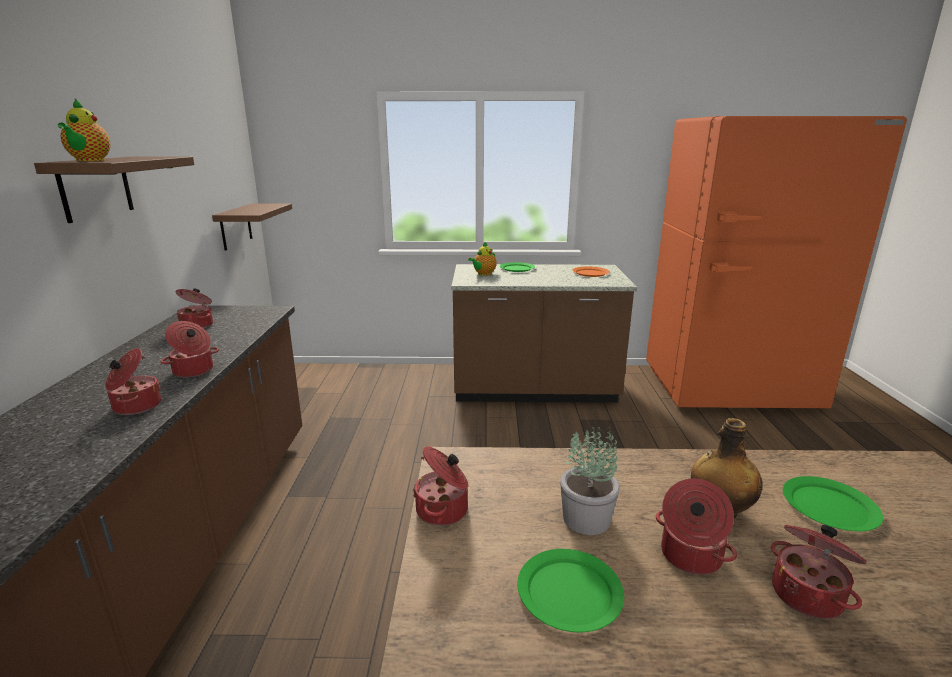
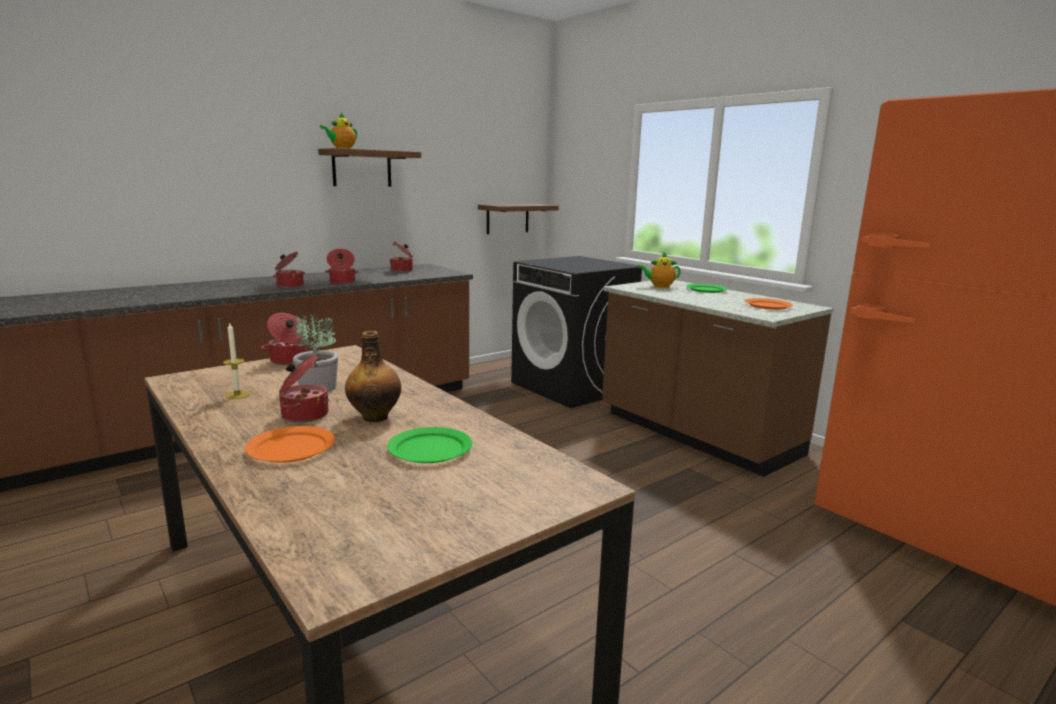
camera: 50 degrees right, 5 degrees down
(382, 391) = (572, 387): none -> black washing machine
(570, 592) = (237, 395): green plate -> candle
(808, 594) = (291, 448): cooking pot -> orange plate

